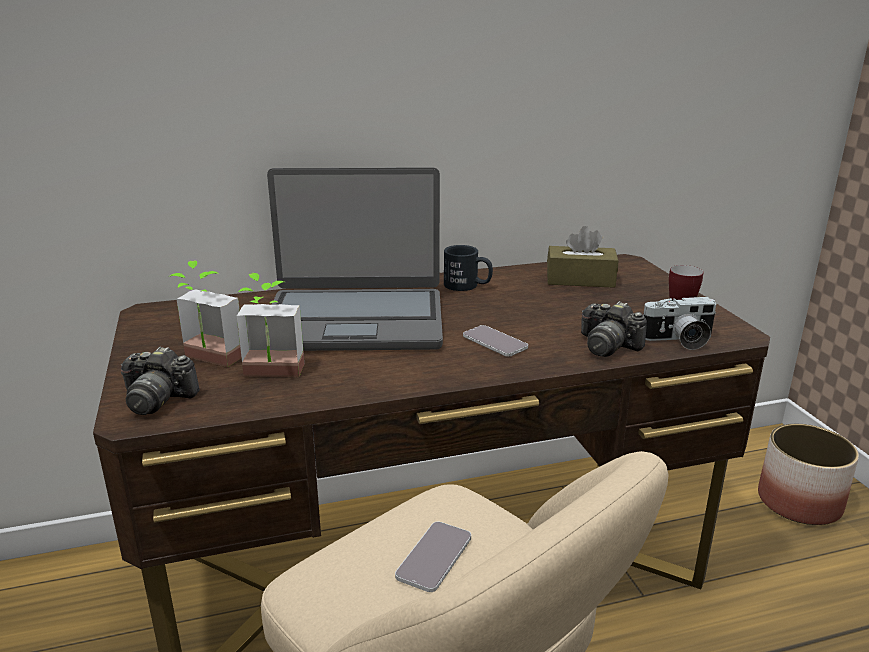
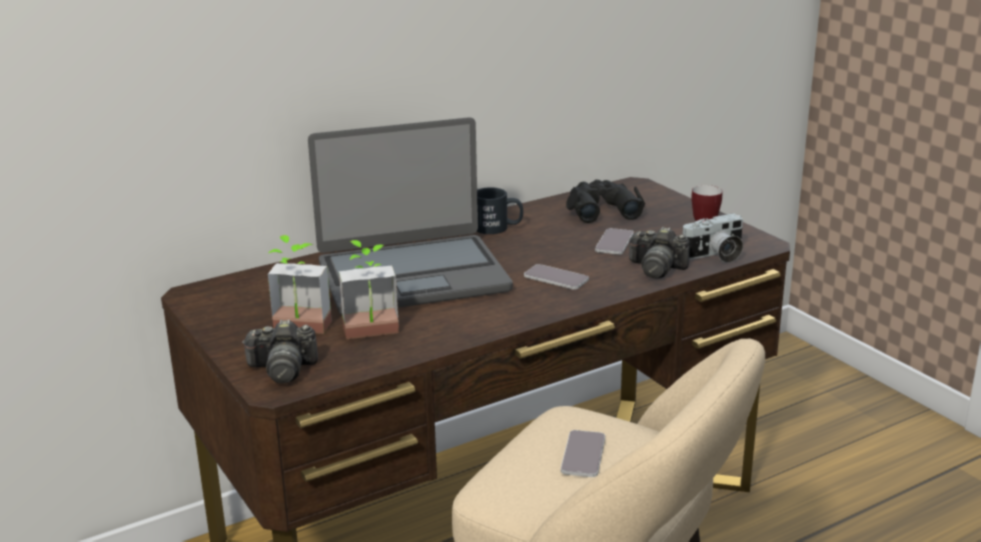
camera: 15 degrees left, 0 degrees up
(575, 313) = (614, 242): none -> phone
(580, 279) = (602, 209): brown tissue box -> black binoculars
(799, 502) = (818, 402): planter -> none

